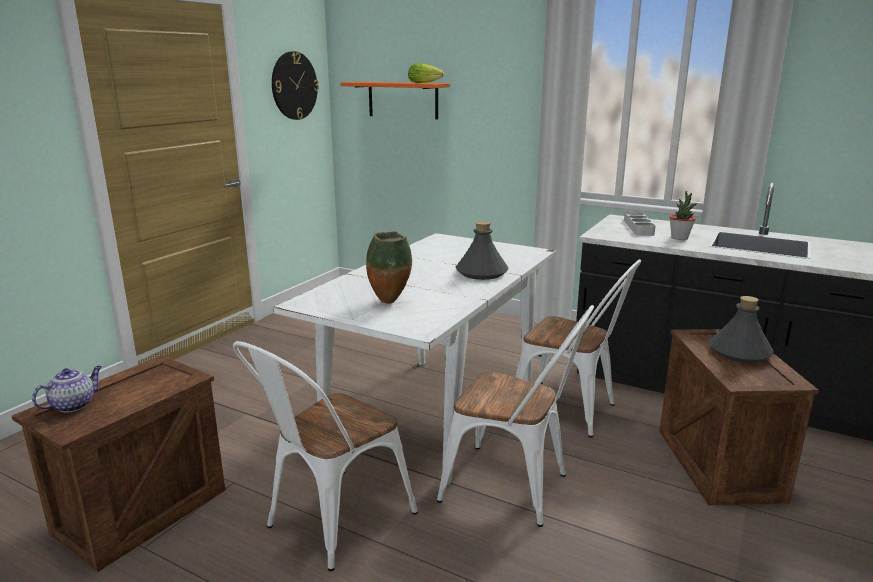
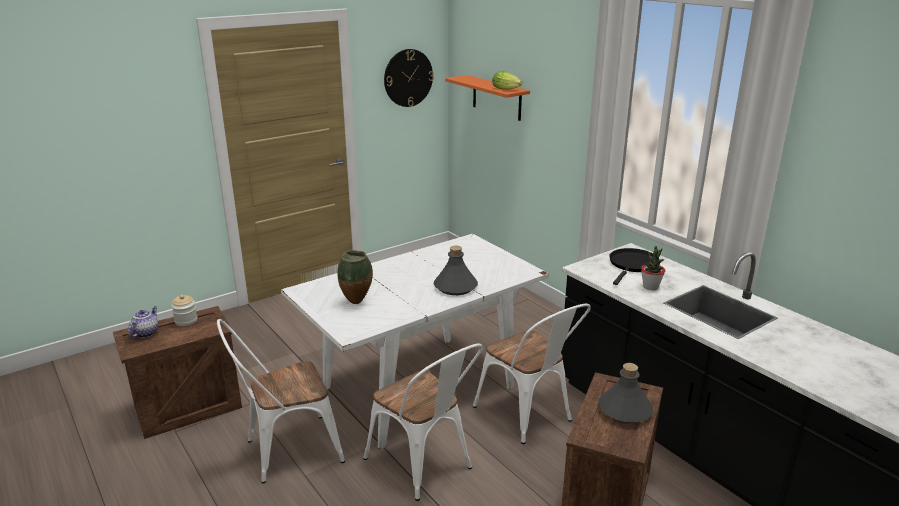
camera: 25 degrees right, 5 degrees up
(74, 405) = (146, 332): teapot -> teapot turned 45 degrees counterclockwise
(129, 379) = (186, 321): none -> jar
(638, 227) = (632, 265): grey tray -> black frying pan

